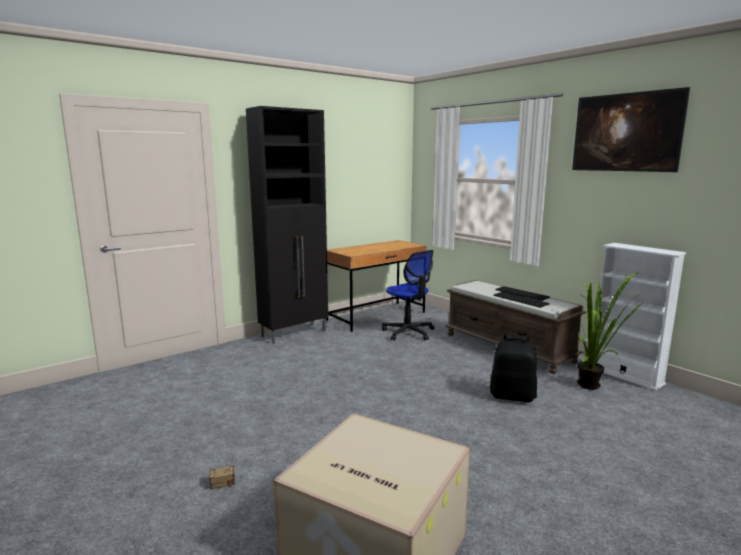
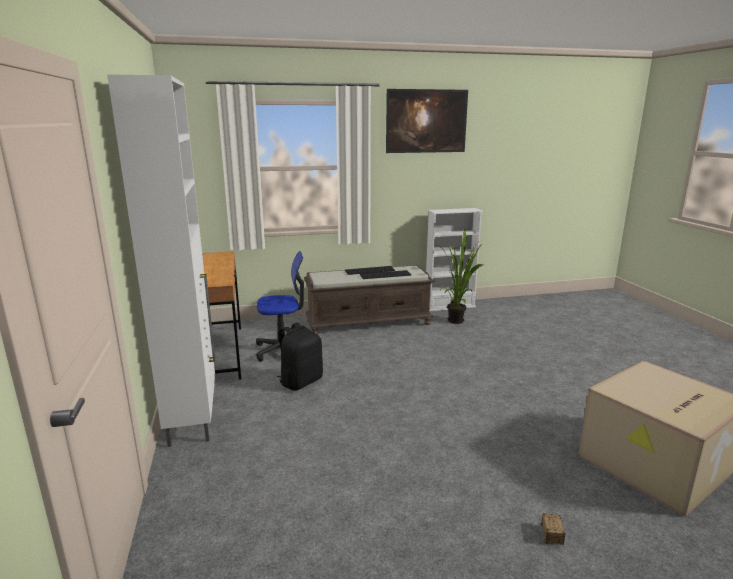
camera: 65 degrees left, 5 degrees up
(295, 333) = (193, 417): black cabinet -> white cabinet
(513, 396) = (455, 349): black backpack -> black backpack (301, 381)

